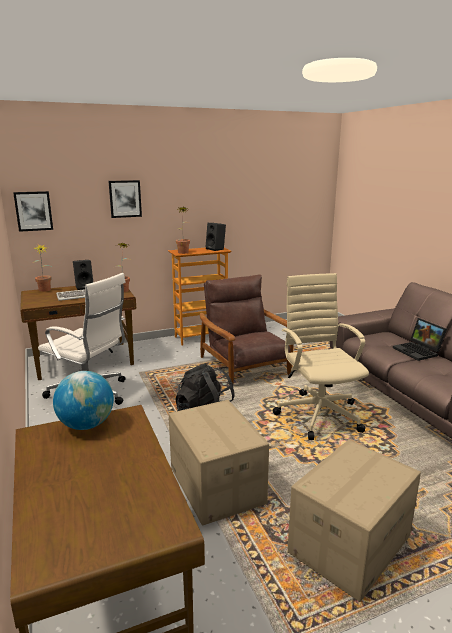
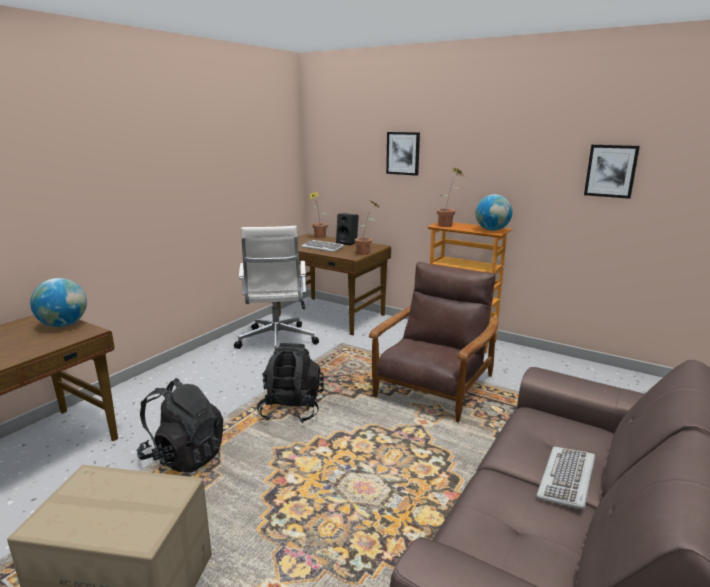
camera: 55 degrees right, 0 degrees up
(33, 211) = (323, 159): picture -> picture (611, 171)
(215, 485) = (184, 456): cardboard box -> black backpack
(216, 249) = (492, 230): black speaker -> globe
(318, 413) = (387, 476): beige office chair -> none
(418, 351) = (567, 479): laptop -> keyboard

